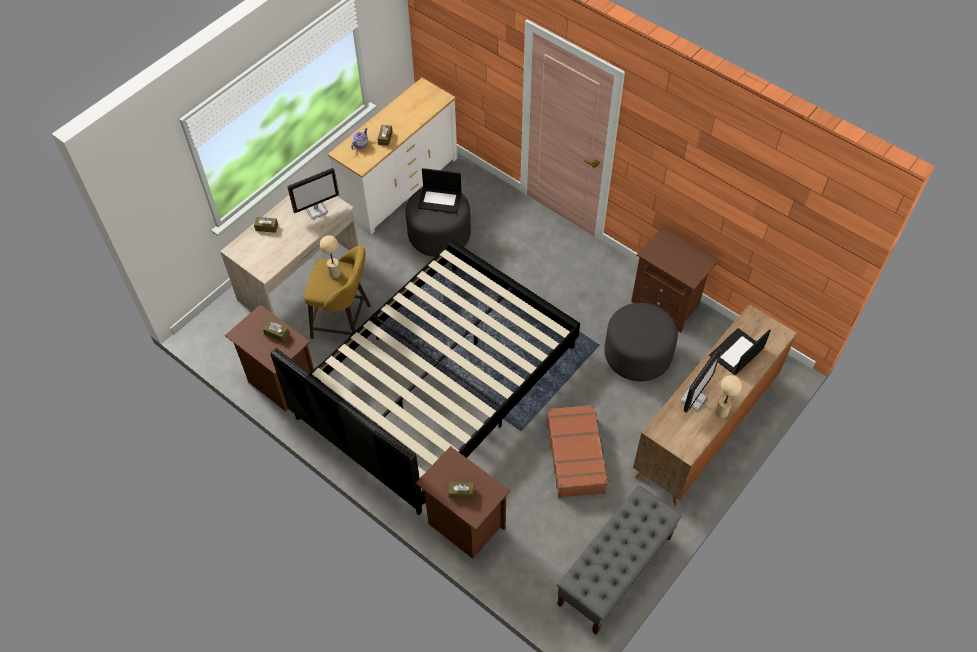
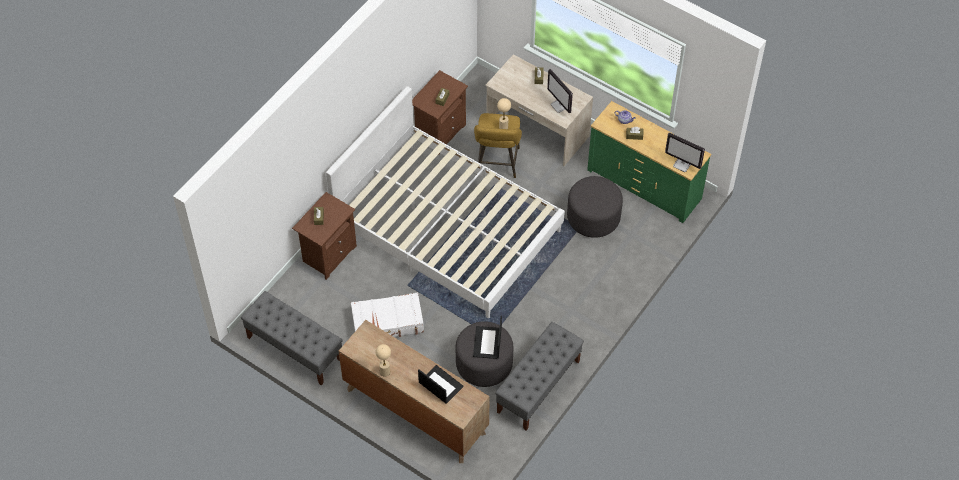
camera: 85 degrees right, 0 degrees up
(399, 185) = (644, 184): white dresser -> green dresser
(436, 382) = (447, 228): black bed -> white bed
(440, 200) = (602, 196): laptop -> laptop (487, 343)
(576, 455) = (388, 322): brown suitcase -> white suitcase
(667, 304) = (538, 387): brown nightstand -> grey bench
(694, 398) = (396, 354): monitor -> monitor (682, 164)

